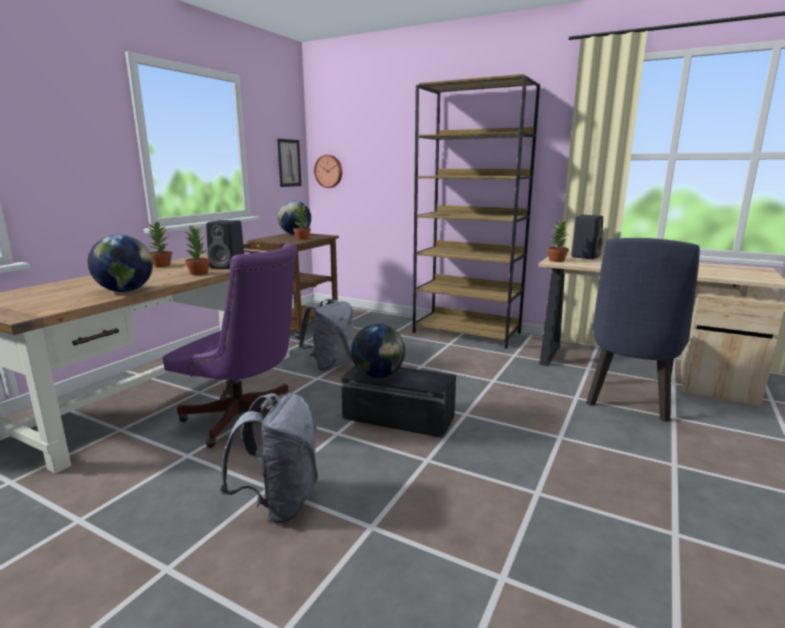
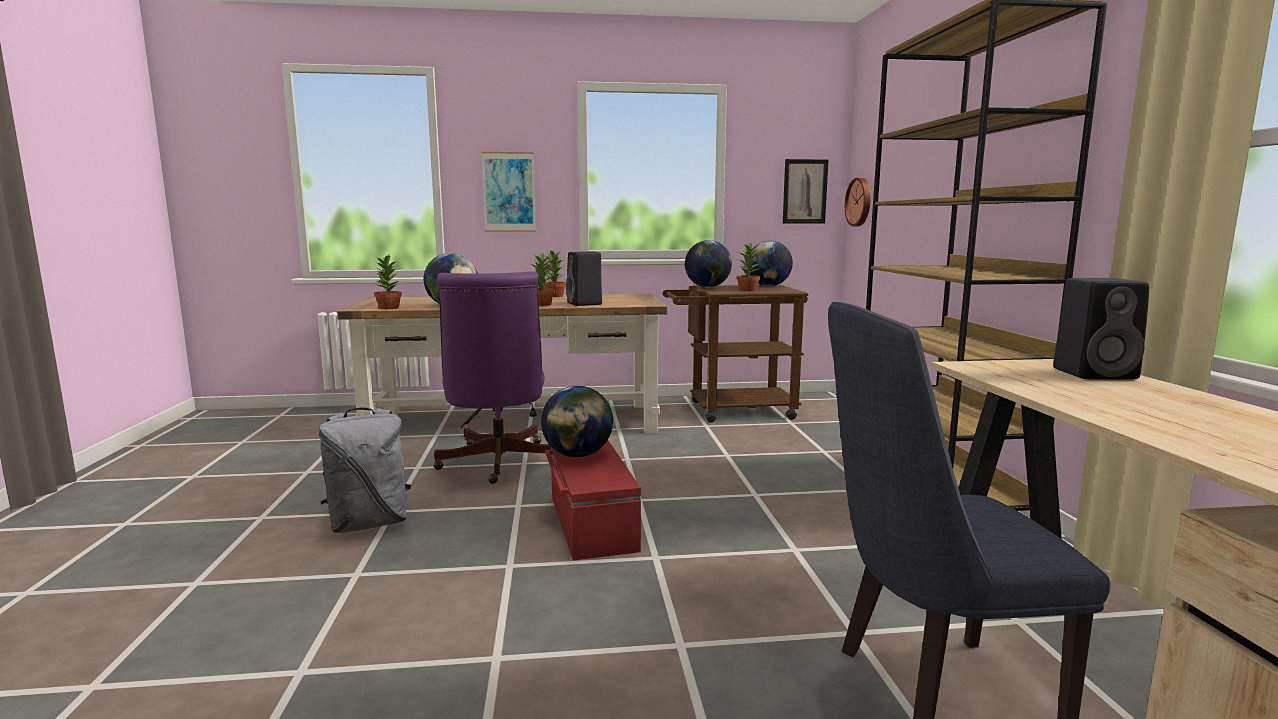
camera: 55 degrees right, 5 degrees down
(74, 162) = (509, 192): none -> picture
(269, 240) = (708, 287): none -> globe
(331, 365) = (671, 453): grey backpack -> none
(398, 418) = (590, 523): black storage box -> red storage box
(557, 260) = (988, 366): potted plant -> potted plant (388, 308)

